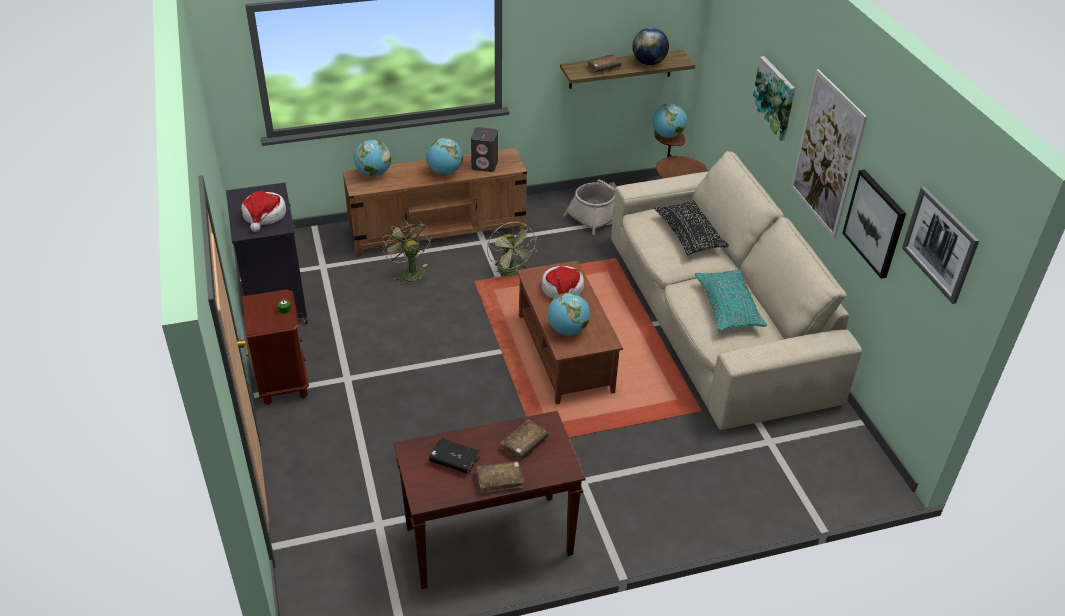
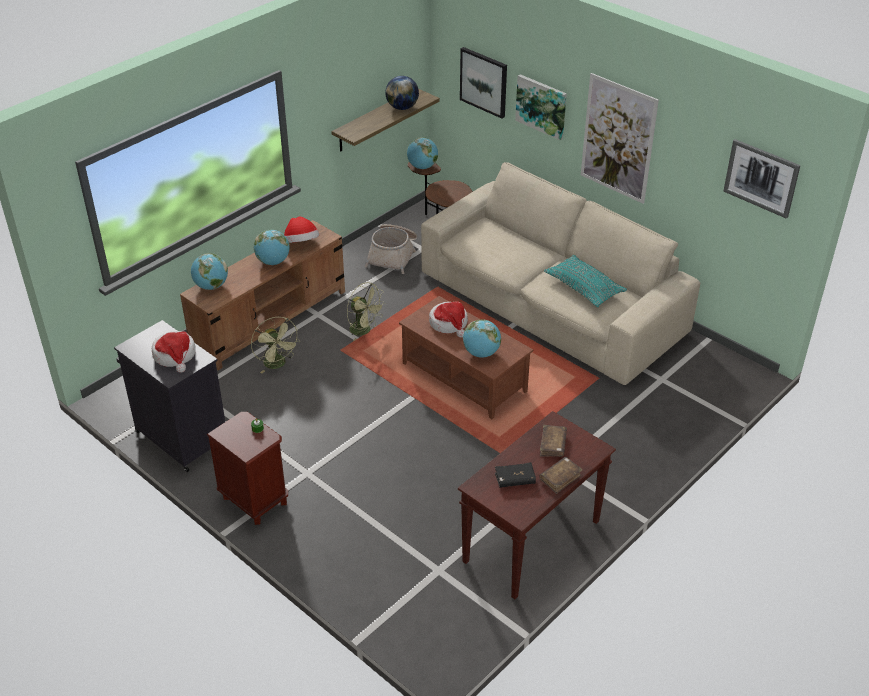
camera: 30 degrees left, 0 degrees up
(409, 272) = (278, 364): green fan -> green fan turned 150 degrees counterclockwise
(485, 165) = (301, 243): grey speaker -> hat
(603, 68) = (370, 123): brown book -> none
(689, 235) = (508, 243): black pillow -> none
(875, 223) = (687, 180): picture -> picture (484, 82)

